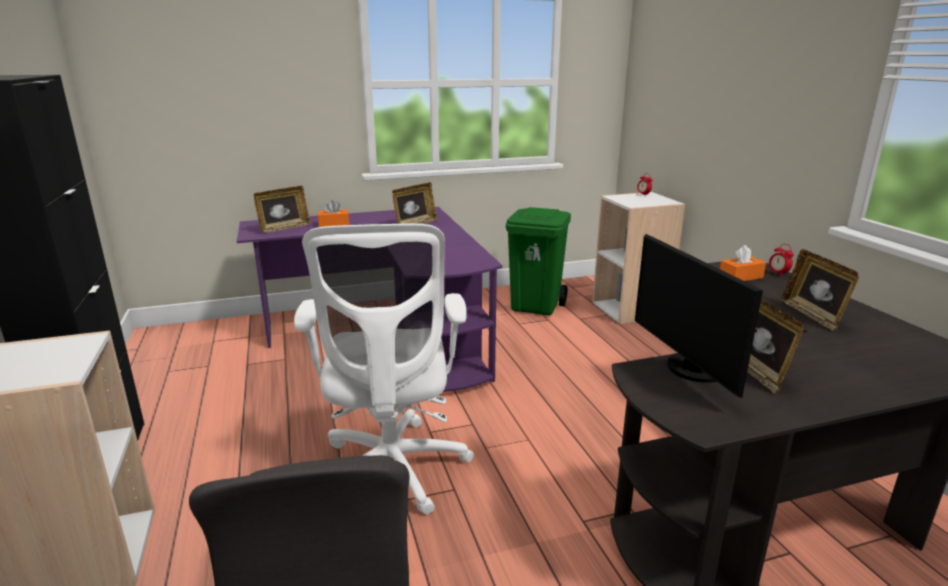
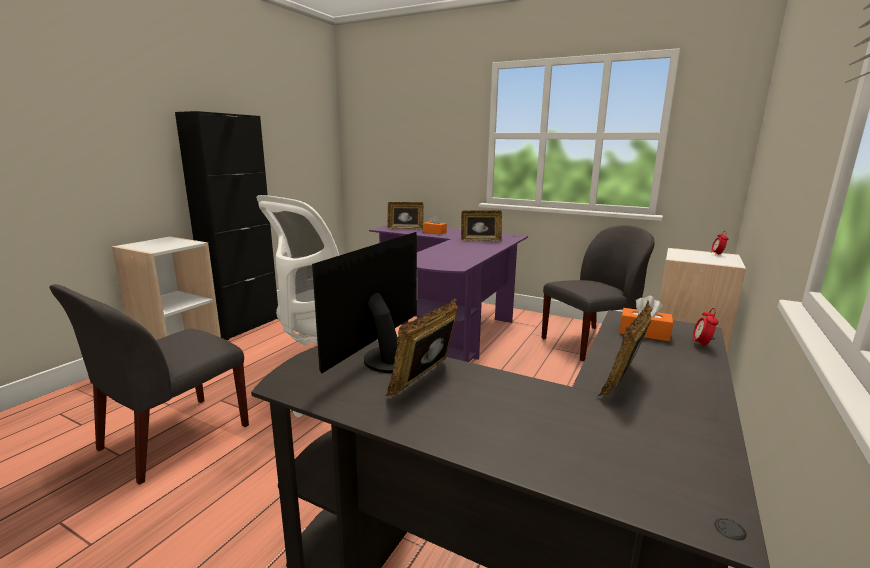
camera: 45 degrees right, 5 degrees down
(536, 307) = (589, 343): green trash can -> grey chair

